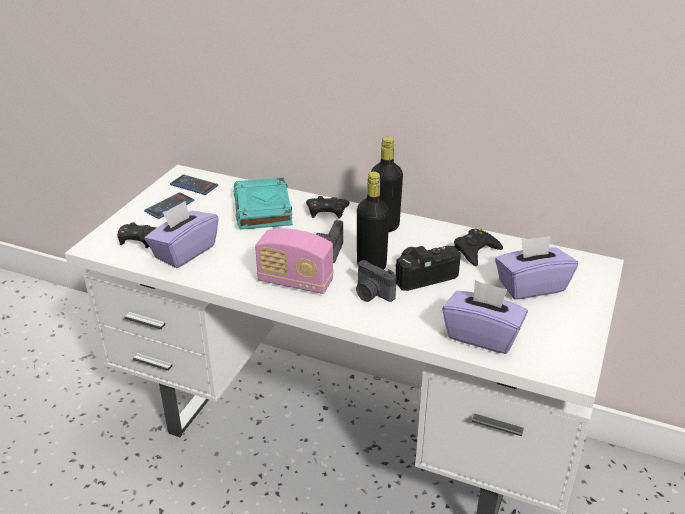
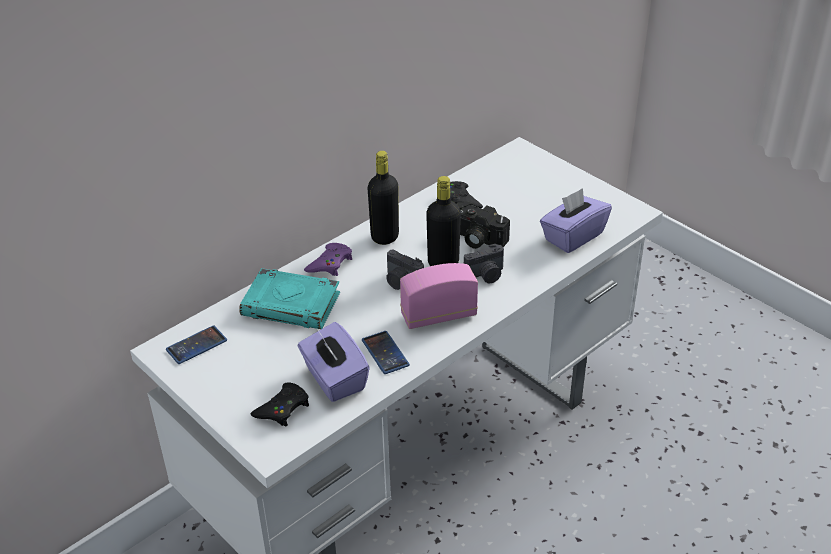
camera: 65 degrees left, 5 degrees up
(169, 206) = (228, 374): phone -> phone (385, 353)
(295, 282) = (438, 315): radio -> radio turned 150 degrees counterclockwise
(327, 211) = (330, 263): black game controller -> purple game controller
(423, 274) = (475, 239): camera -> camera turned 60 degrees counterclockwise
(531, 286) = (526, 191): purple tissue box -> none

